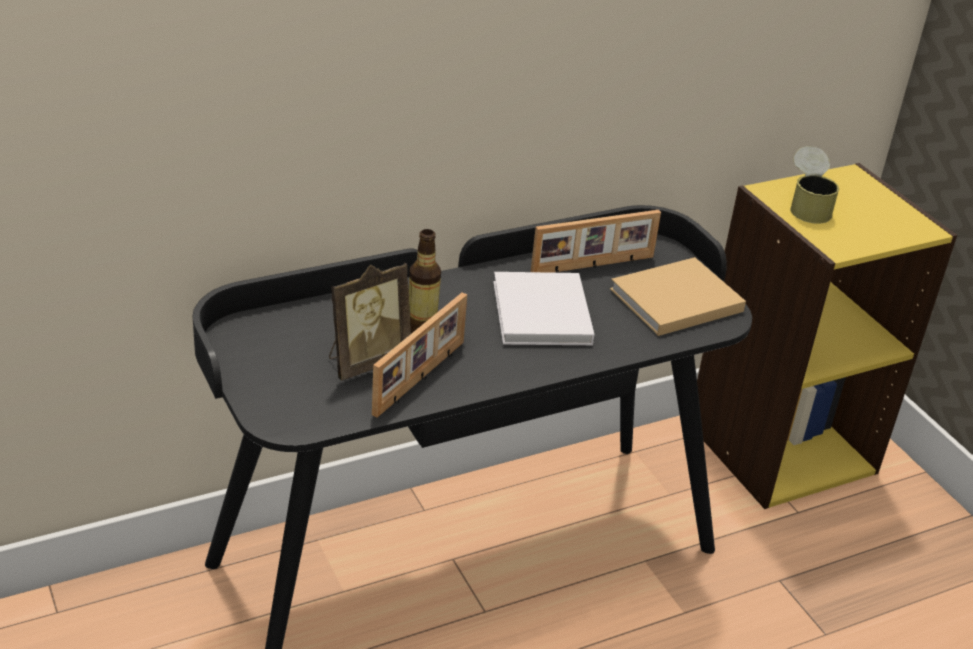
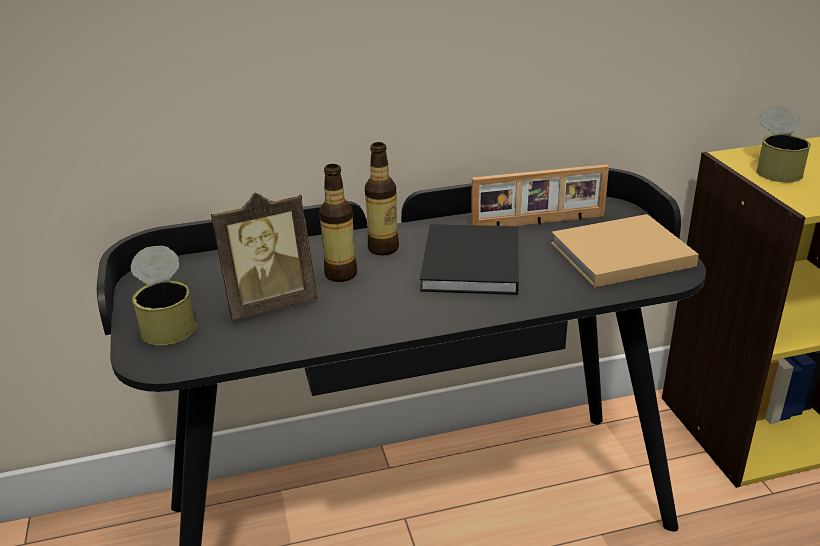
camera: 15 degrees right, 5 degrees down
(275, 382) = (167, 321): none -> can
(421, 378) = (320, 321): picture frame -> none
(452, 298) = (383, 248): none -> bottle
(542, 315) = (471, 265): white book -> black book

